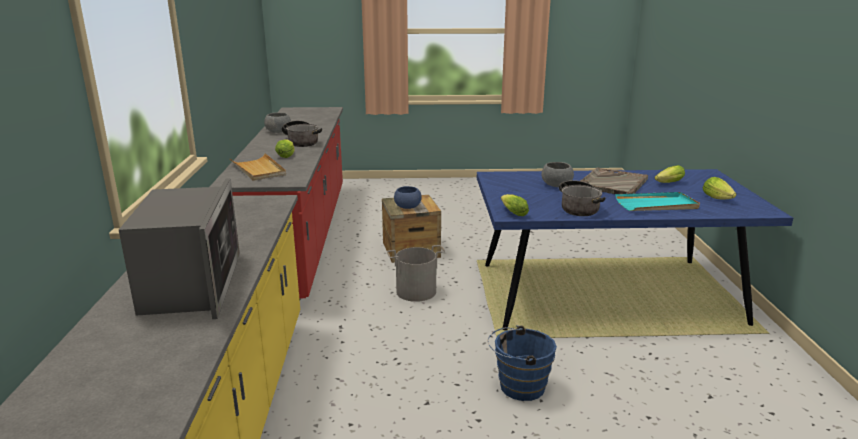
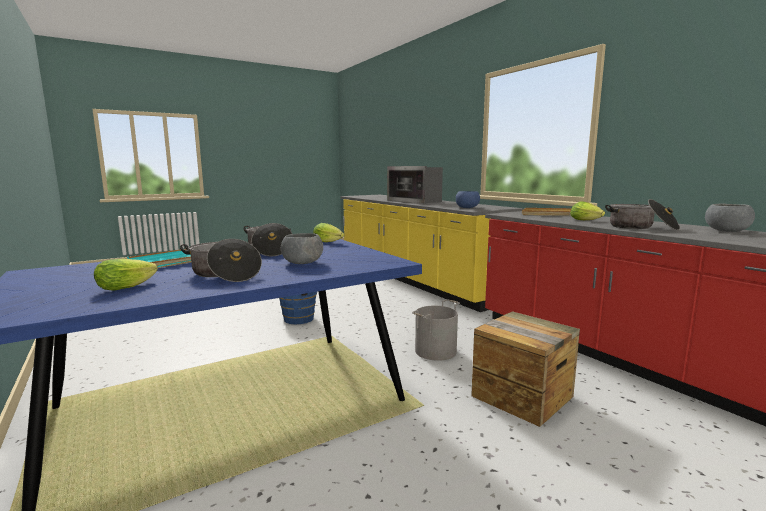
camera: 150 degrees right, 10 degrees down
(407, 207) = (520, 323): blue bowl -> blue bowl (467, 208)
(612, 183) = (224, 274): grey tray -> cooking pot
(718, 198) = (74, 277): lettuce -> none

